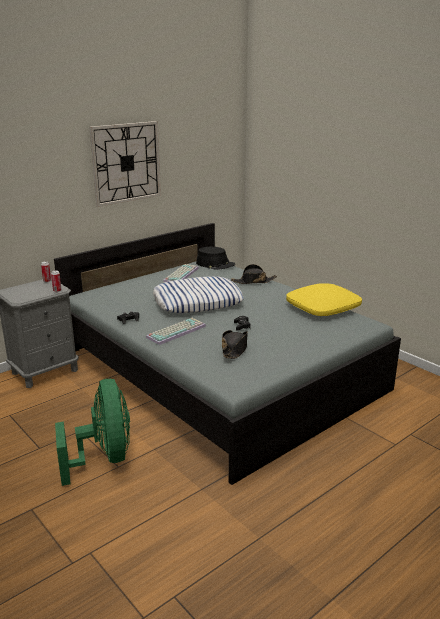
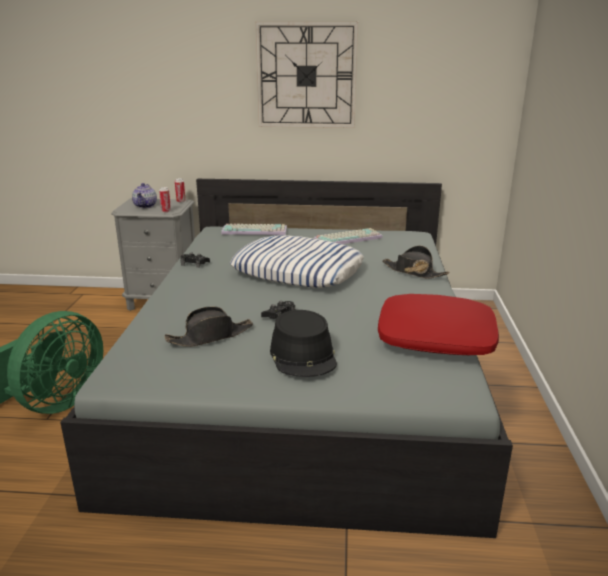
camera: 45 degrees right, 0 degrees up
(29, 292) = (145, 206): none -> teapot
(176, 331) = (206, 291): keyboard -> keyboard (255, 230)
(215, 264) = (412, 239): black hat -> black hat (303, 355)
(323, 308) = (435, 338): yellow pillow -> red pillow

